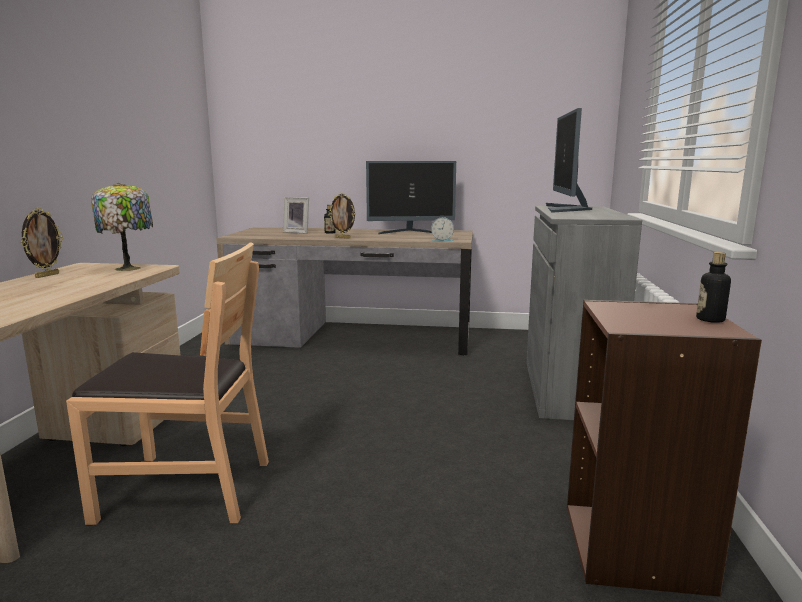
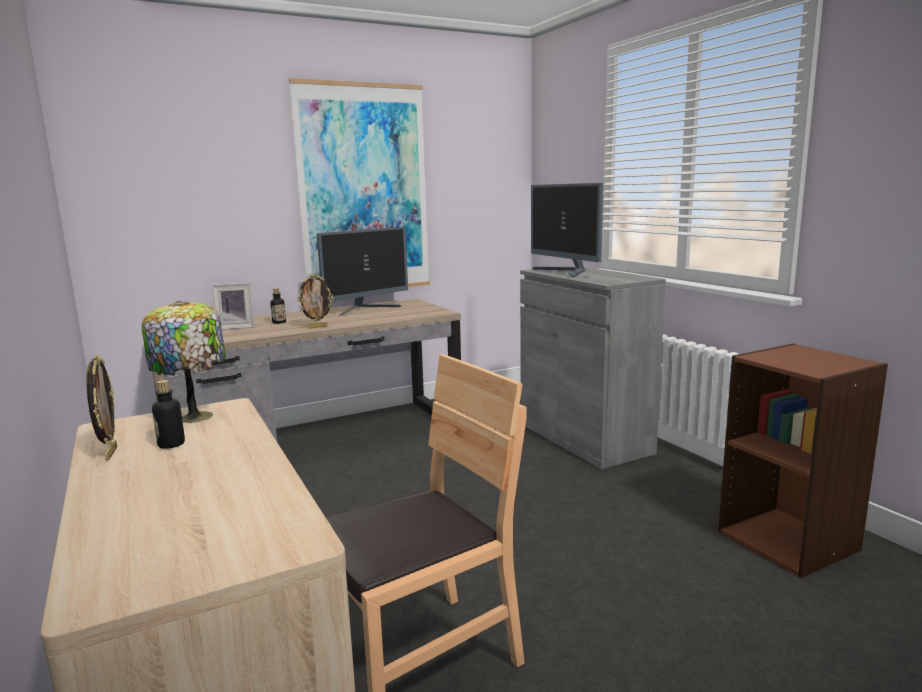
camera: 35 degrees left, 0 degrees up
(430, 127) = (364, 190): none -> picture
(442, 240) = (426, 314): alarm clock -> none
(710, 319) = (832, 355): bottle -> bottle (171, 444)

